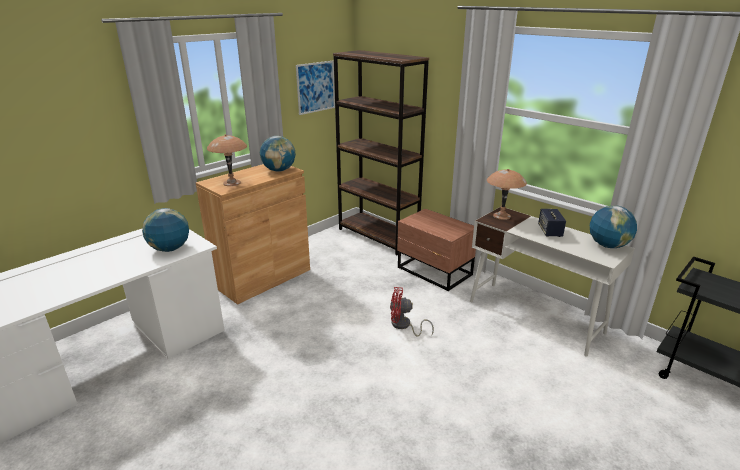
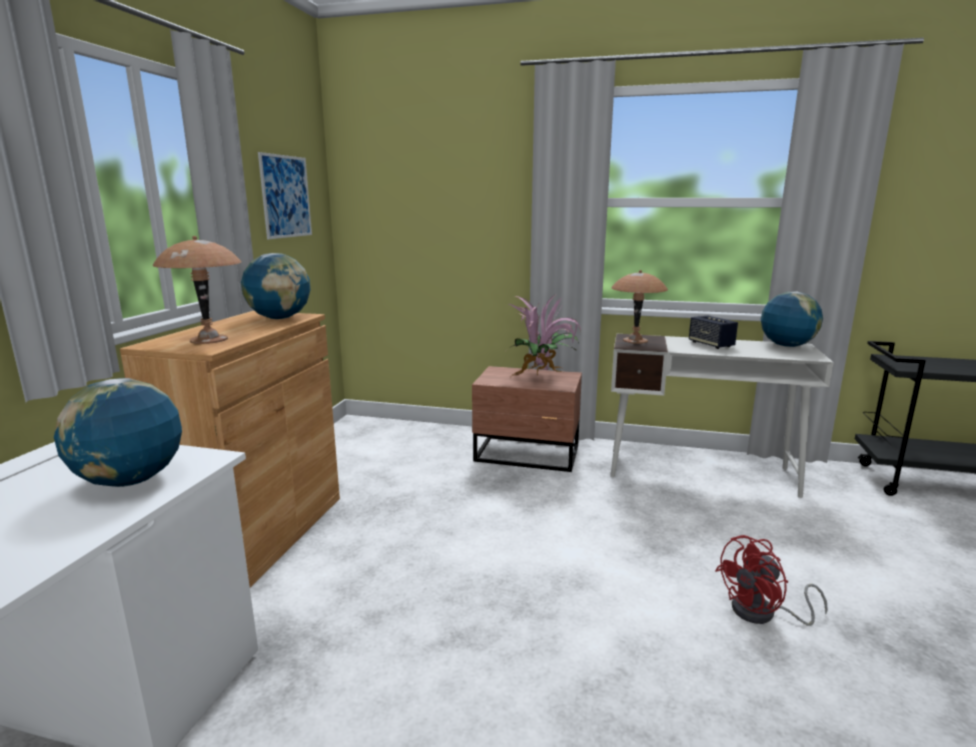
camera: 30 degrees left, 10 degrees down
(378, 236) = (404, 431): brown bookcase -> none
(404, 326) = (565, 533): red fan -> red fan (762, 614)
(446, 225) = (542, 377): none -> potted plant

